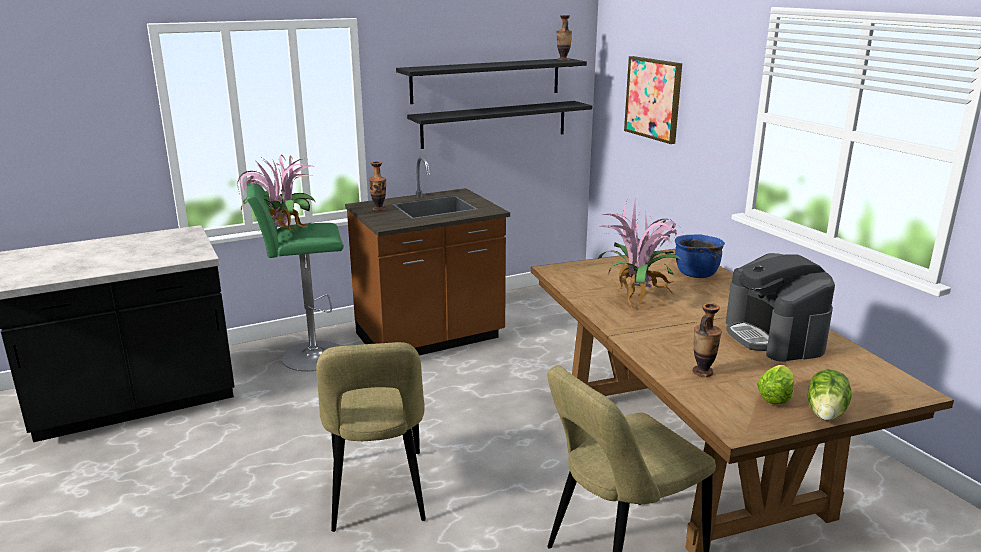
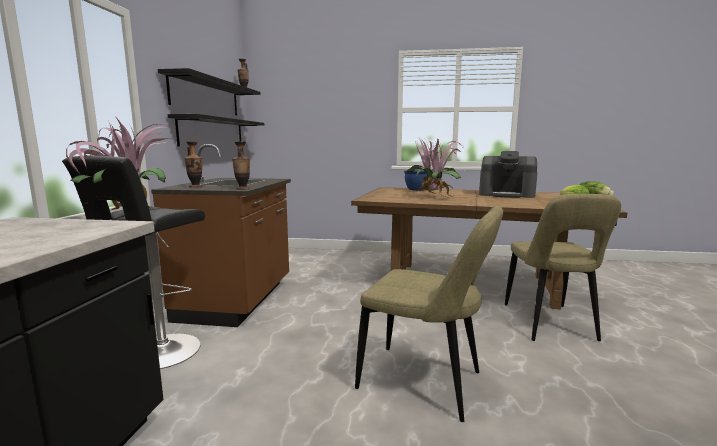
camera: 55 degrees left, 10 degrees down
(308, 356) = (159, 353): green stool -> black stool
(653, 98) = (311, 114): picture -> none
(702, 372) = (538, 204): vase -> vase (242, 189)

